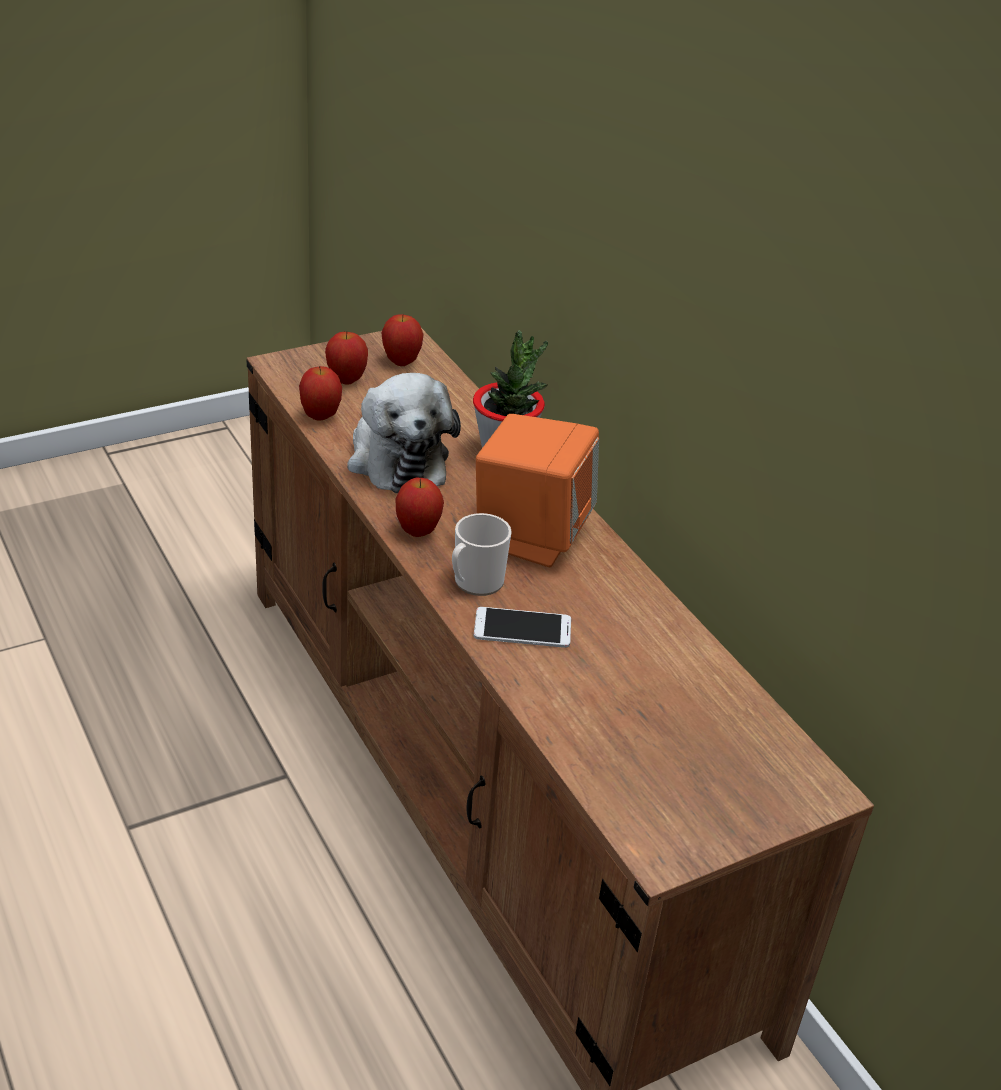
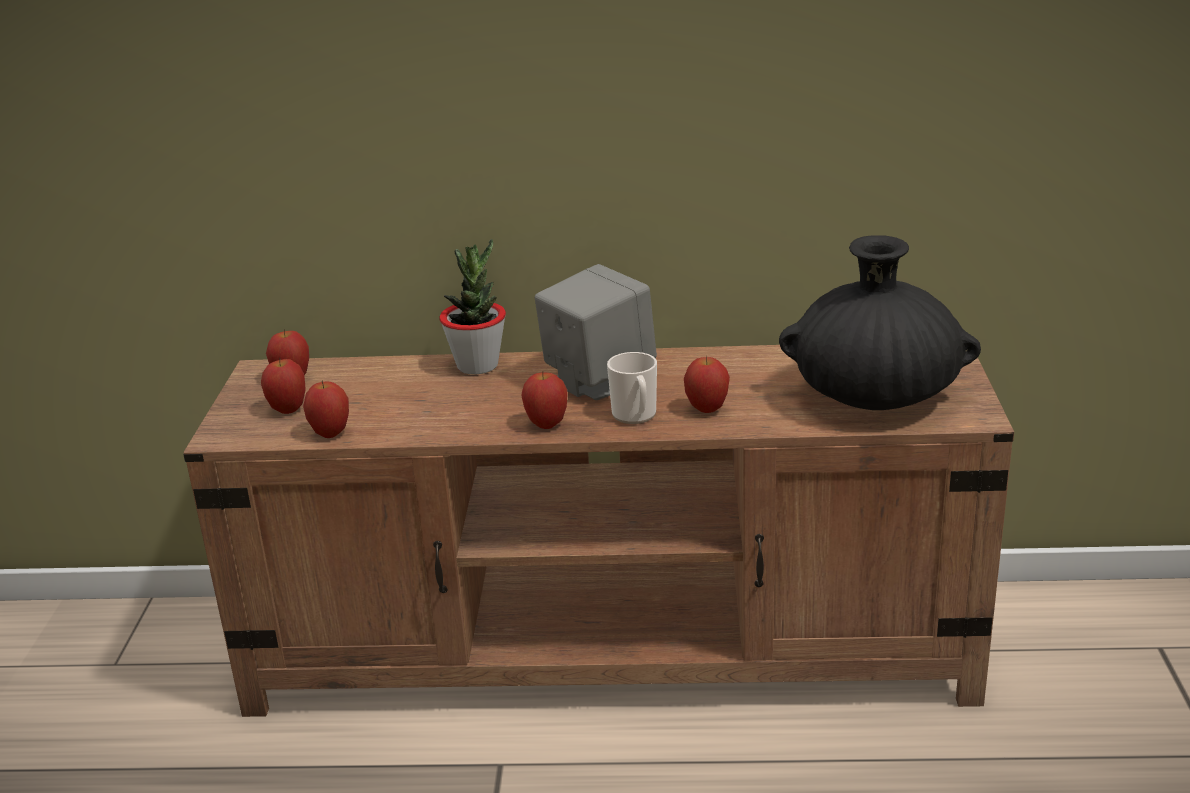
camera: 55 degrees left, 10 degrees down
(396, 457) = (433, 412): plush toy -> none
(522, 628) = (707, 410): phone -> apple
(531, 535) = (597, 380): orange speaker -> grey speaker
(643, 752) = (875, 398): none -> black vase

